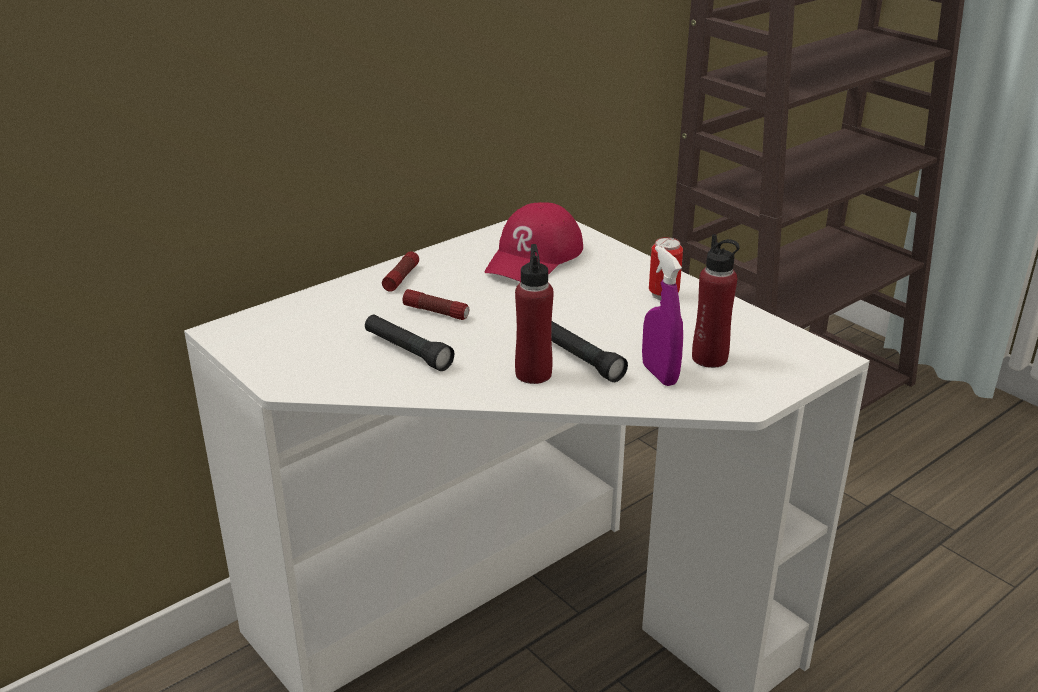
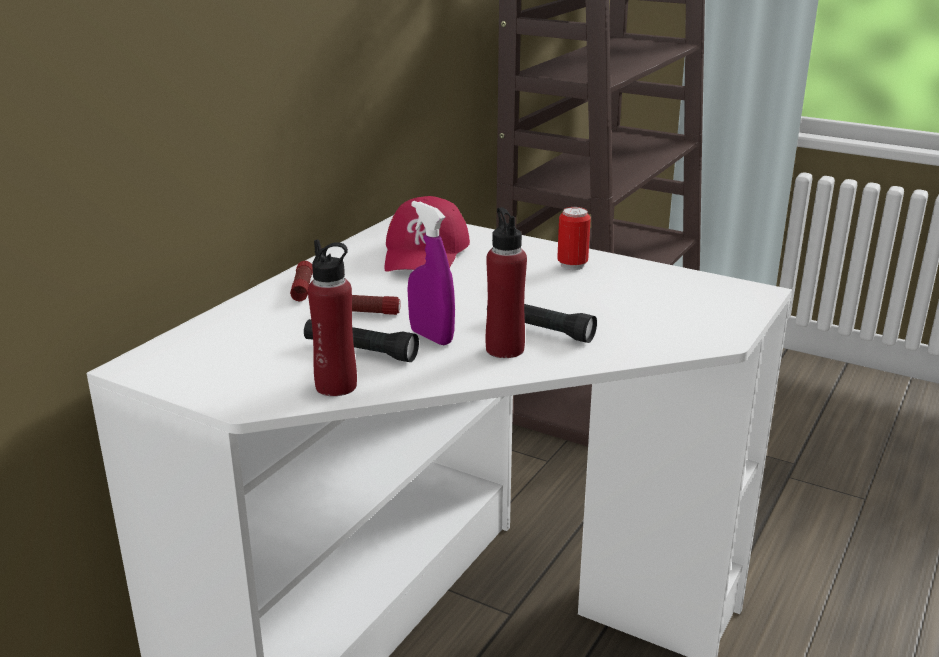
camera: 20 degrees left, 5 degrees down
(659, 374) = (624, 329): purple spray bottle -> purple spray bottle (431, 337)
(709, 358) = (657, 309): red bottle -> red bottle (336, 386)

